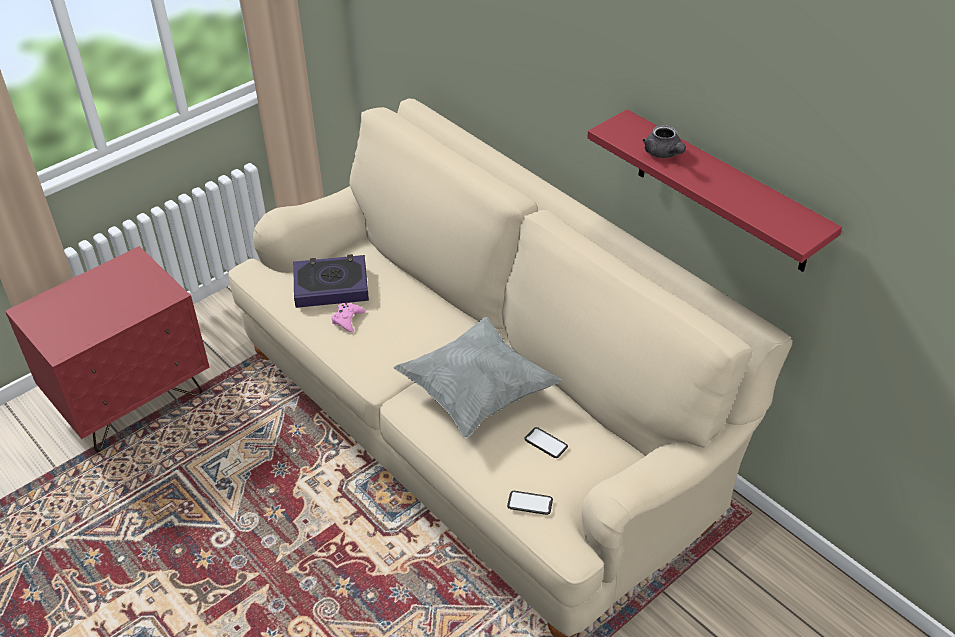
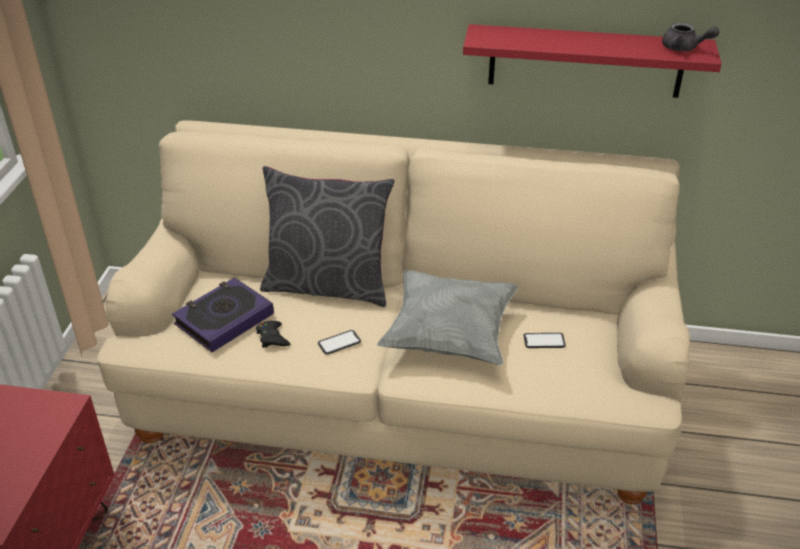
camera: 40 degrees left, 5 degrees down
(347, 319) = (272, 338): pink game controller -> black game controller
(435, 299) = (328, 285): none -> grey pillow
(530, 503) = (587, 389): phone -> phone (339, 343)
(664, 154) = (540, 40): grey teapot -> grey teapot (684, 48)

